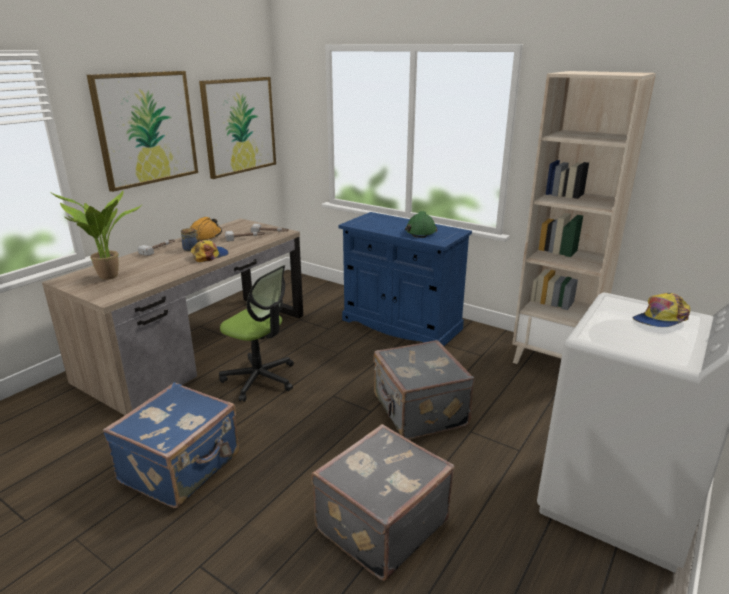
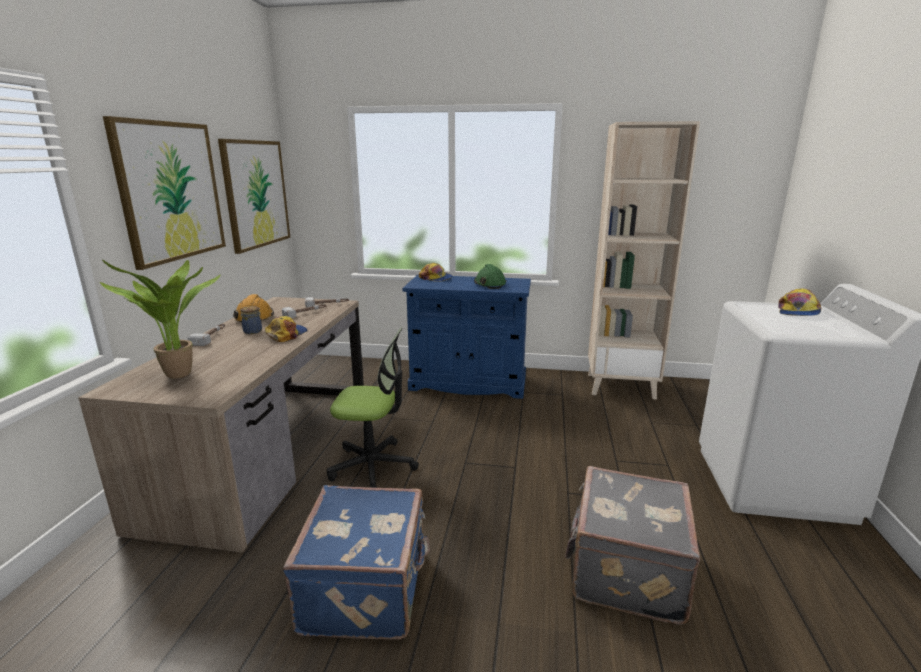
camera: 25 degrees left, 5 degrees down
(380, 218) = (436, 278): none -> cap
(418, 412) = (557, 456): grey suitcase -> none

